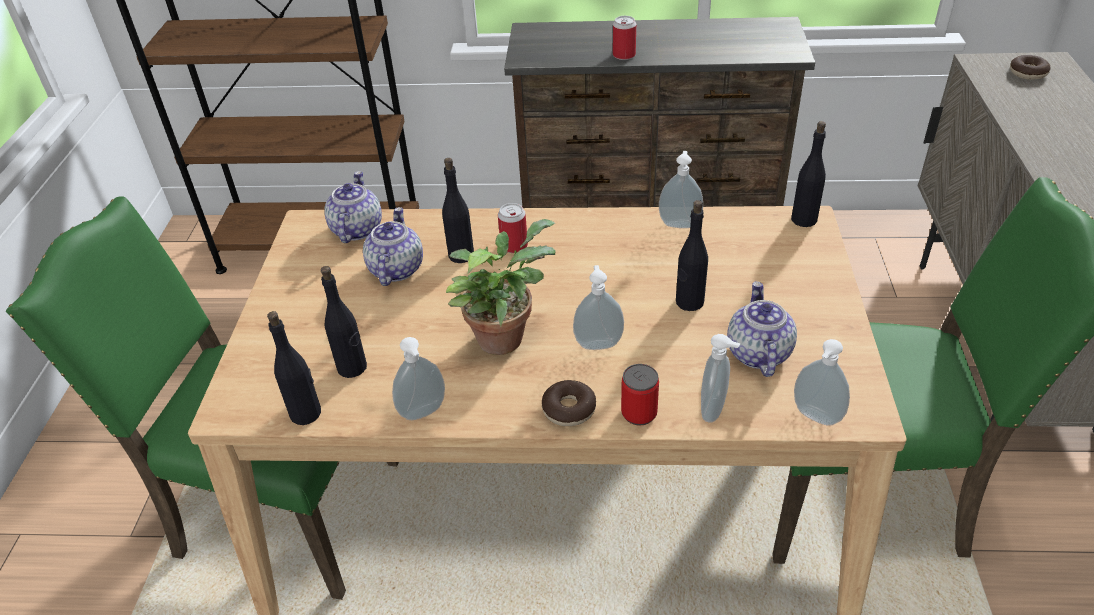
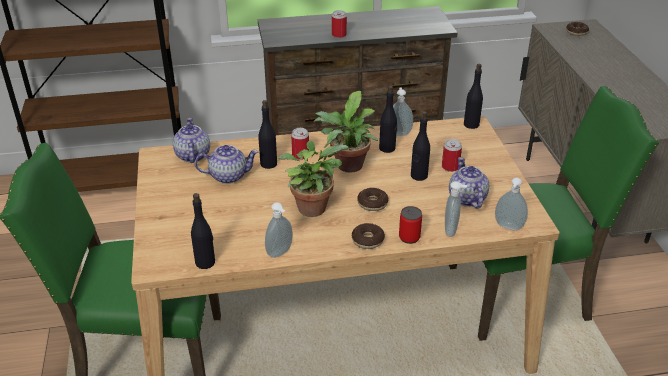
camera: 15 degrees left, 5 degrees down
(352, 367) = (224, 234): black bottle -> black bottle (387, 148)
(395, 269) = (229, 176): teapot -> teapot turned 90 degrees clockwise
(580, 274) = (348, 167): none -> potted plant
(598, 343) = (372, 203): soap dispenser -> donut
(746, 292) = (450, 167): none -> can

